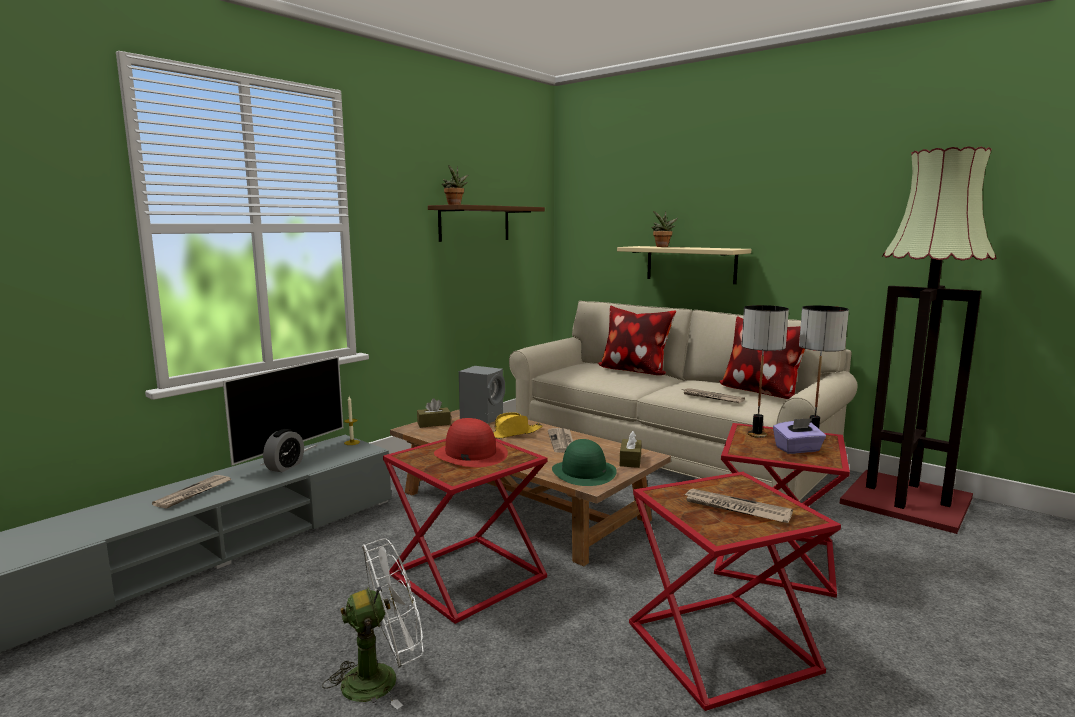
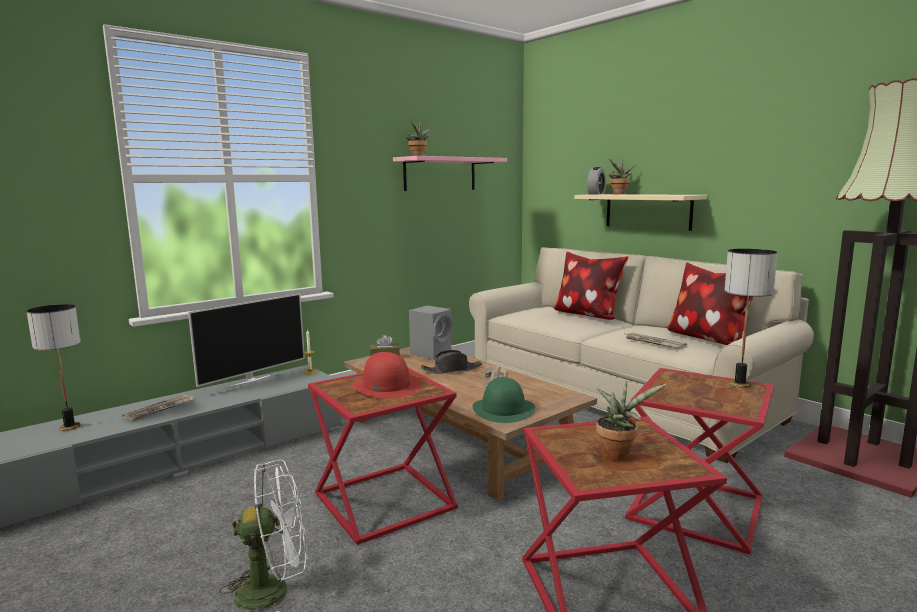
camera: 10 degrees right, 0 degrees up
(285, 467) = (244, 390): alarm clock -> alarm clock (596, 194)
(474, 223) = (440, 174): brown shelf -> pink shelf
(512, 433) = (452, 370): yellow hat -> black hat
(630, 460) = (554, 400): brown tissue box -> none
(735, 509) = (618, 454): newspaper -> potted plant
(756, 434) = (679, 380): table lamp -> table lamp (70, 427)
(798, 449) = (716, 397): purple tissue box -> none

